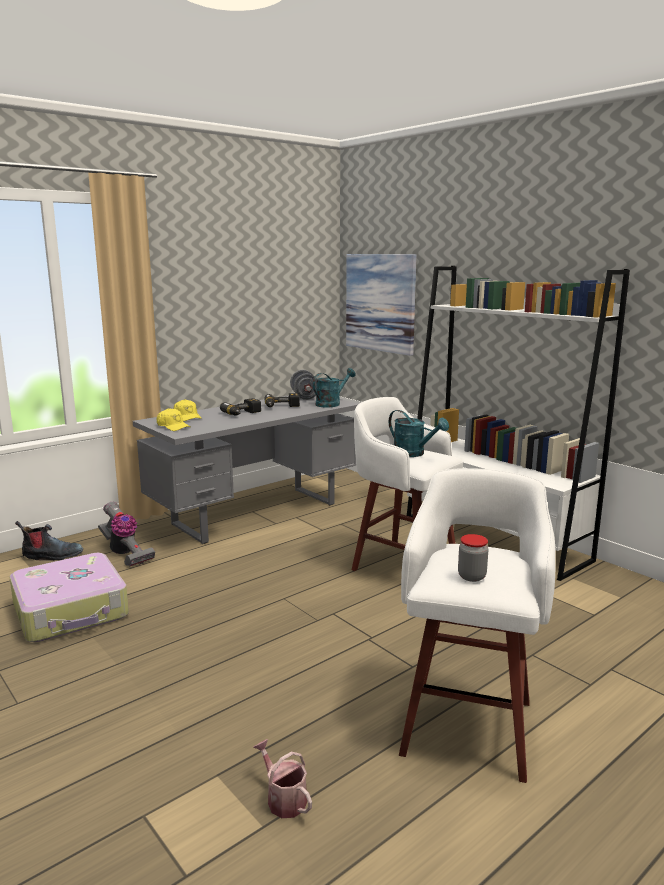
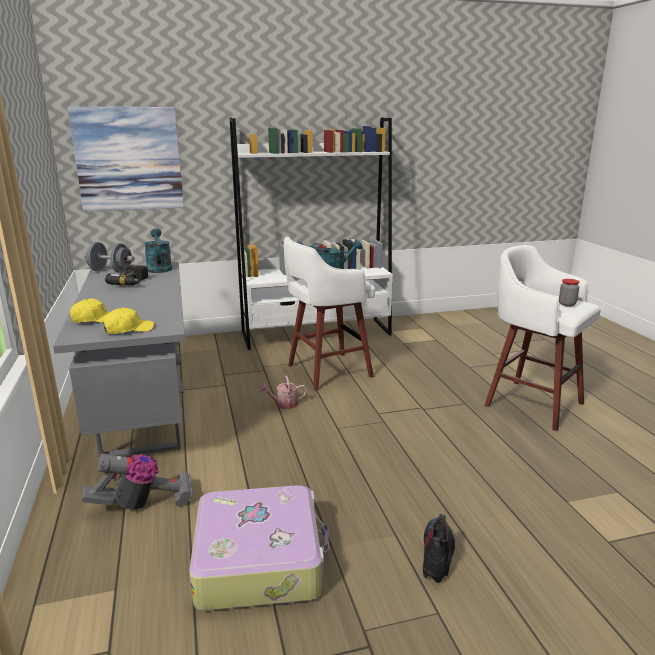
camera: 65 degrees left, 5 degrees up
(51, 556) = (75, 570): boot -> boot (437, 555)
(243, 414) = (132, 298): power drill -> none
(283, 798) = (592, 479): watering can -> watering can (284, 404)

